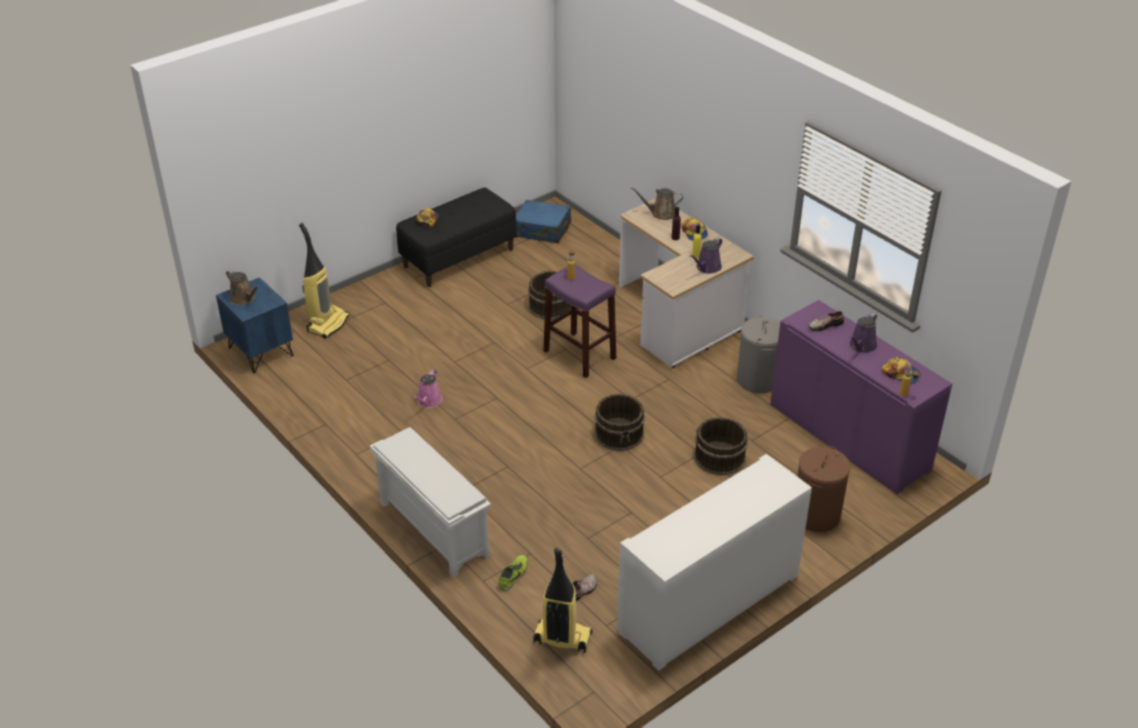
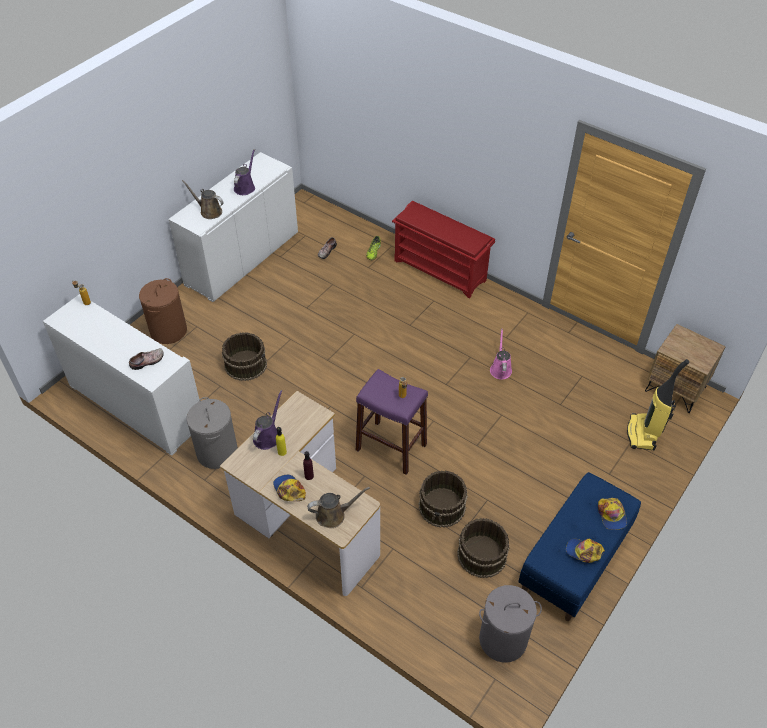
camera: 165 degrees right, 10 degrees up
(244, 299) = (697, 346): brown watering can -> brown watering can (209, 211)
(260, 352) = (675, 389): blue nightstand -> brown nightstand
(432, 529) = (441, 270): white shoe rack -> red shoe rack
(458, 257) = (574, 561): black bench -> blue bench
(542, 230) = (502, 639): blue suitcase -> grey laundry basket
(561, 639) = (330, 224): vacuum cleaner -> none
(619, 433) = (331, 370): brown bucket -> brown bucket (481, 555)
(848, 437) = (136, 405): purple cabinet -> white cabinet
(861, 346) = (116, 344): purple watering can -> purple watering can (245, 187)
(901, 374) = (85, 322): cap -> cap (583, 552)

